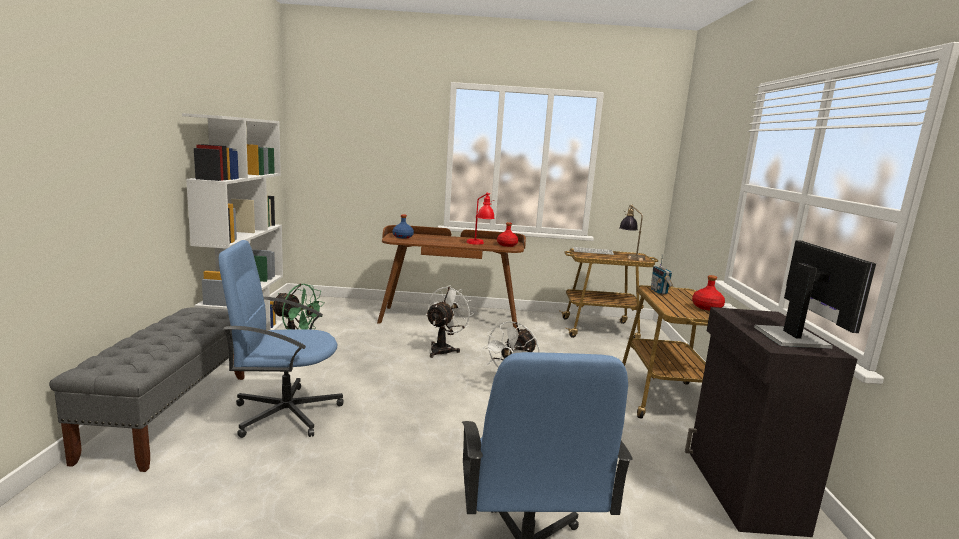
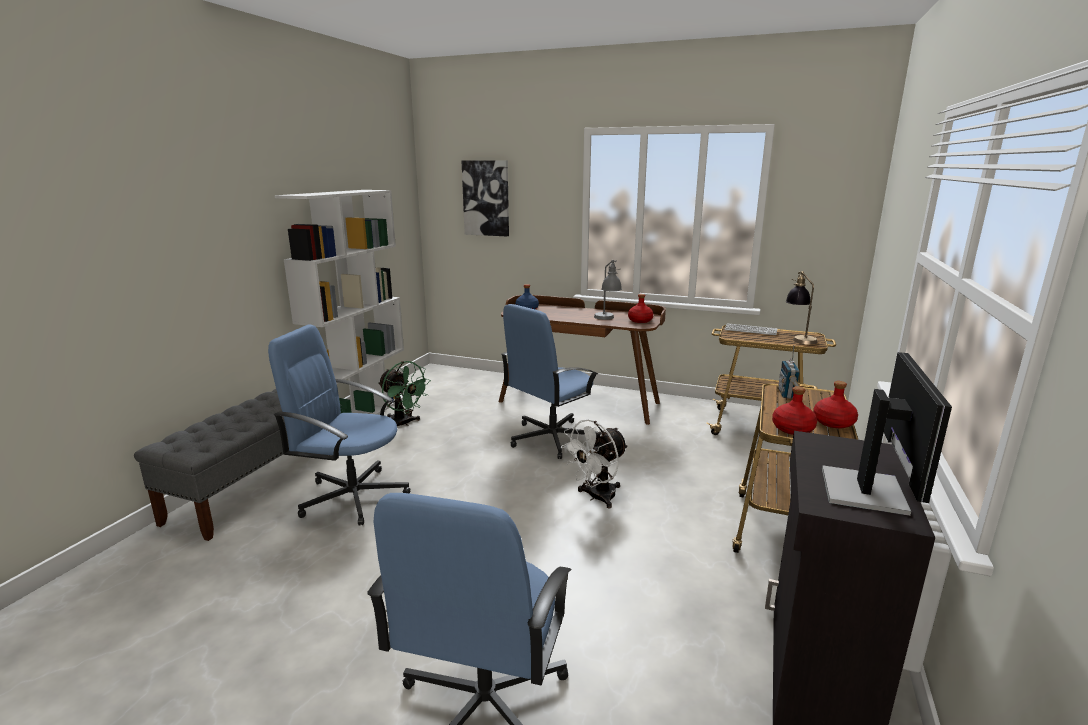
camera: 20 degrees right, 5 degrees up
(355, 137) = (486, 198): none -> picture
(444, 349) = (551, 438): white fan -> blue office chair
(479, 244) = (607, 319): red table lamp -> grey table lamp
(686, 312) = (793, 429): none -> red bottle

